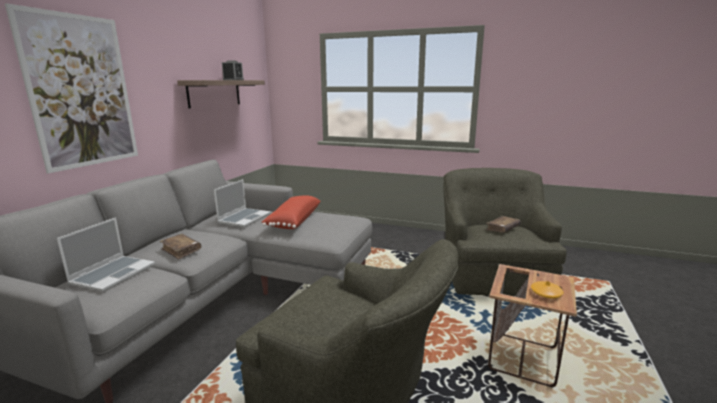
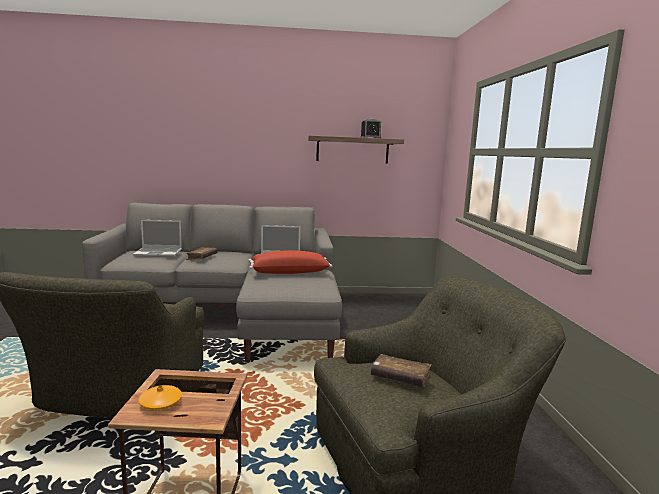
camera: 65 degrees right, 5 degrees down
(81, 92) = (222, 140): picture -> none

